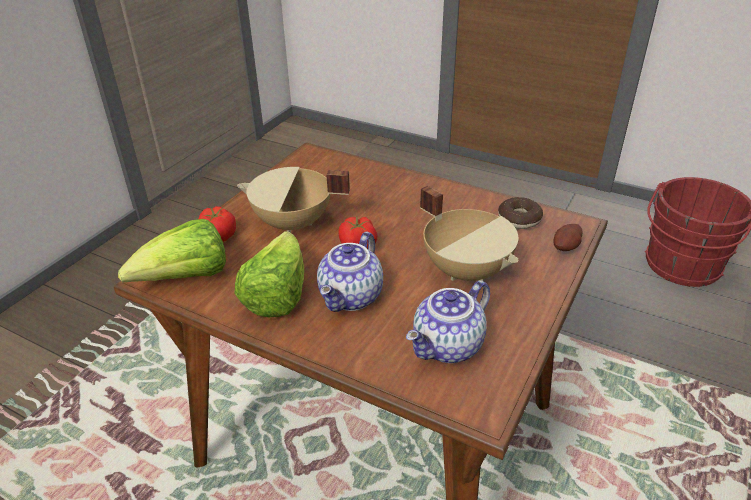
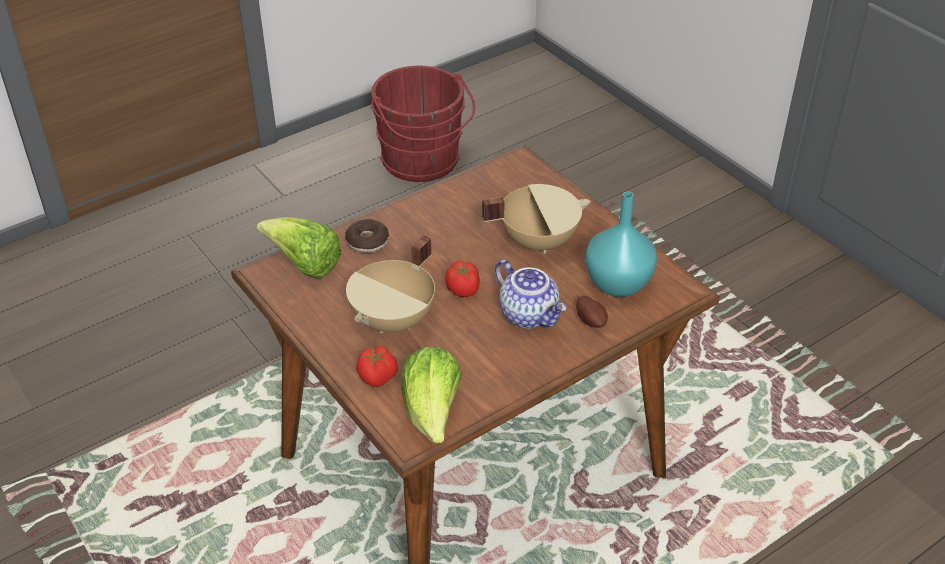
camera: 65 degrees left, 5 degrees up
(277, 295) = (498, 358): lettuce -> lettuce (304, 264)
(448, 347) = (618, 283): teapot -> turquoise vase
(519, 219) = (491, 186): donut -> donut (367, 242)
(567, 247) = (546, 179): potato -> potato (591, 320)

